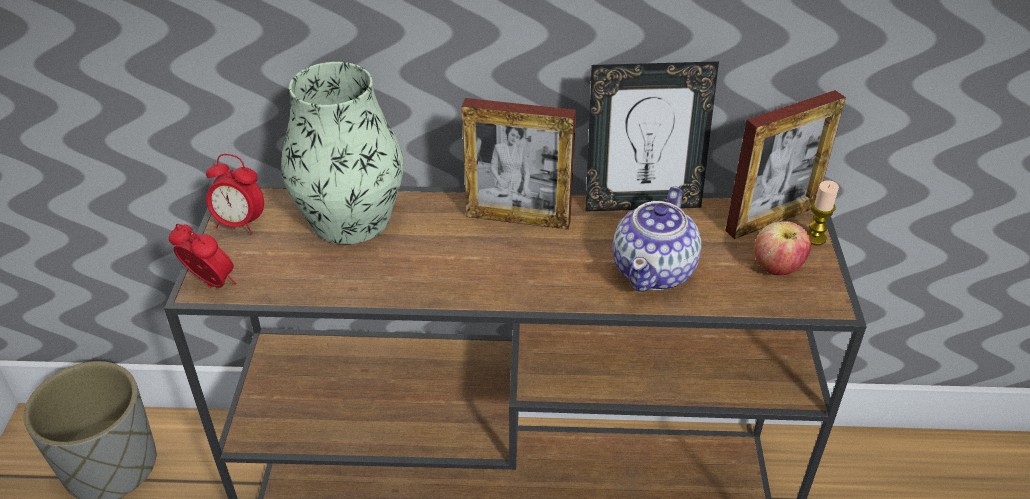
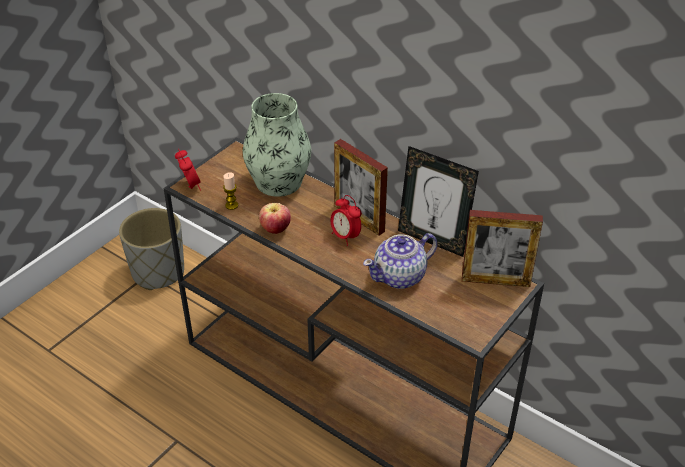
camera: 35 degrees right, 0 degrees up
(240, 224) = (227, 162): alarm clock -> alarm clock (345, 236)
(777, 268) = (467, 306): apple -> apple (275, 229)
(814, 238) = (508, 302): candle -> candle (231, 205)

